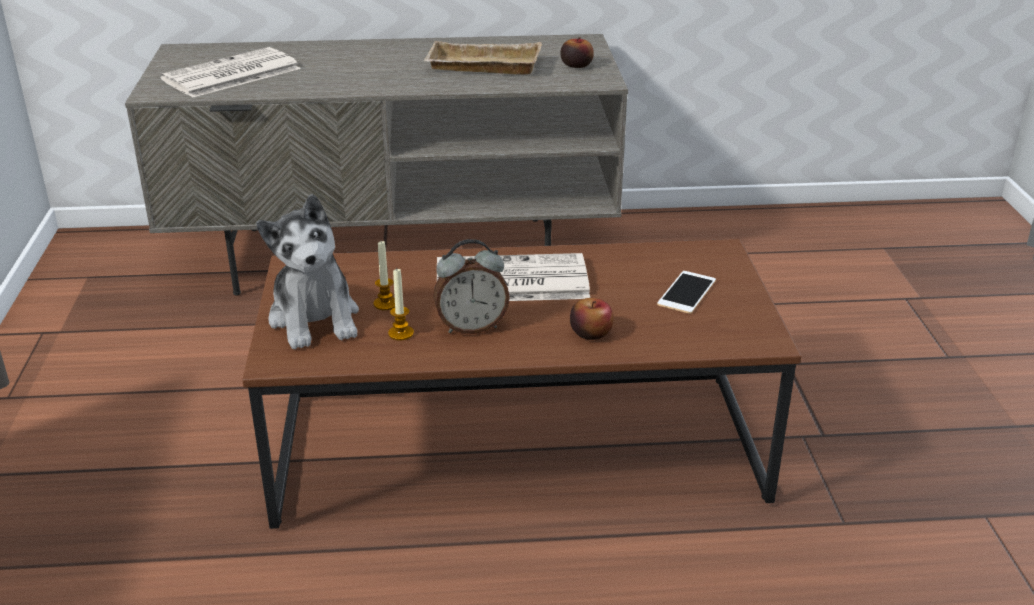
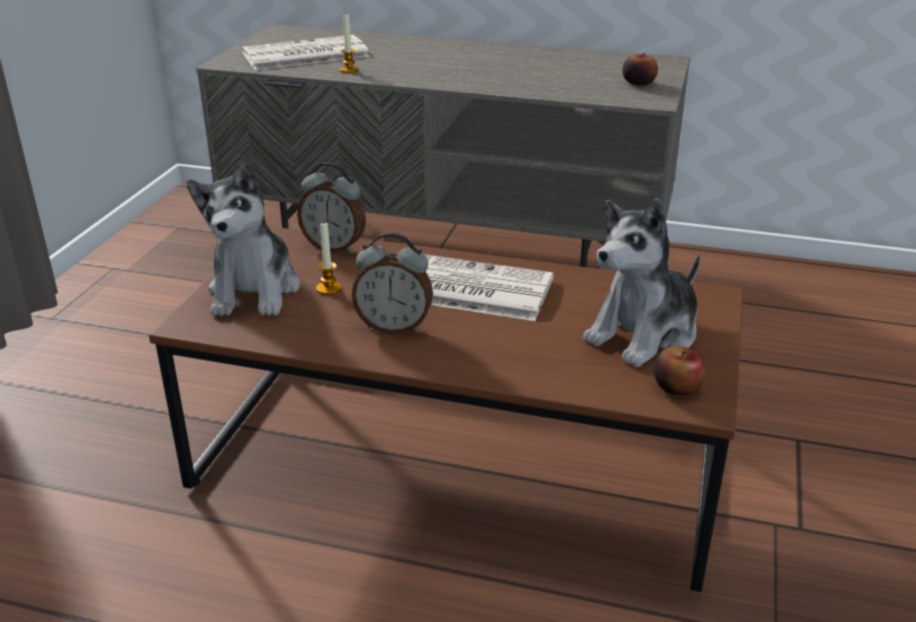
camera: 20 degrees right, 0 degrees up
(361, 264) = (334, 247): none -> alarm clock
(401, 333) = (322, 320): candle -> candle (349, 70)
(481, 67) = (540, 74): beige tray -> none
(591, 333) = (511, 357): apple -> apple (677, 387)
(687, 292) = (644, 334): phone -> plush toy

